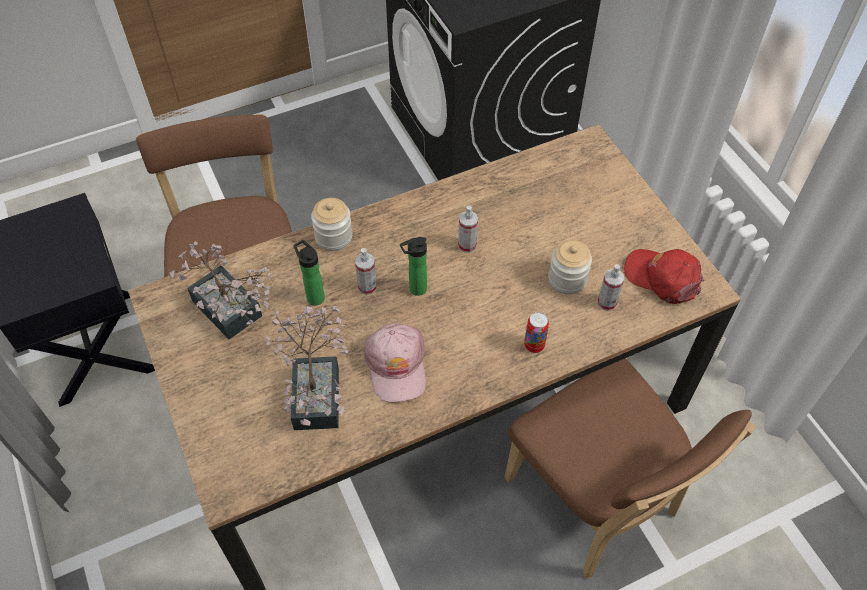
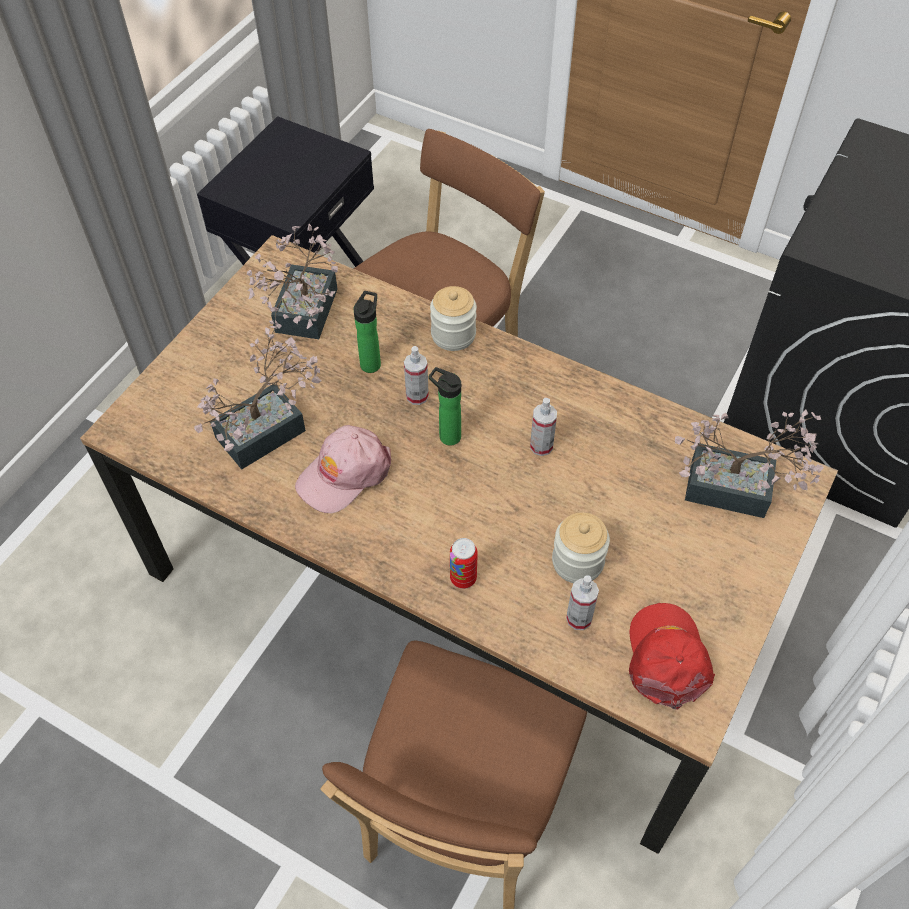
camera: 55 degrees right, 0 degrees up
(578, 174) = (738, 491): none -> potted plant

